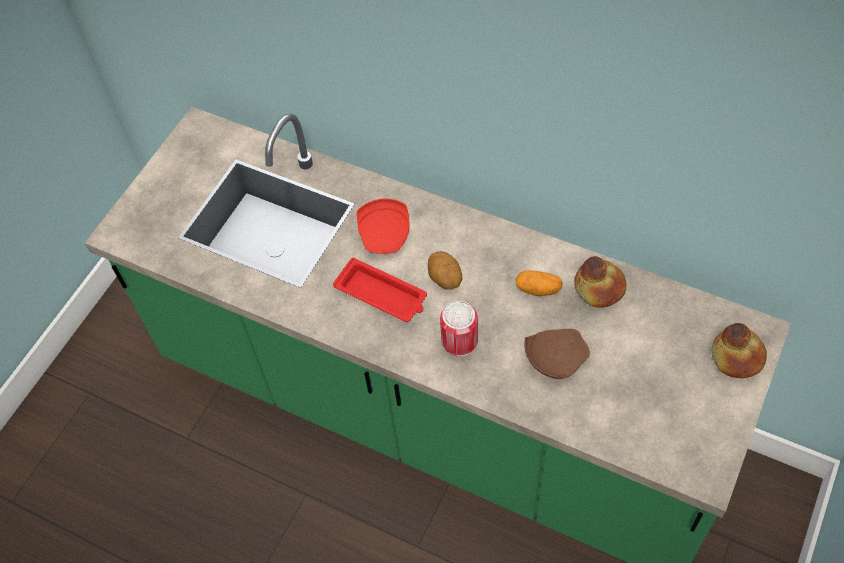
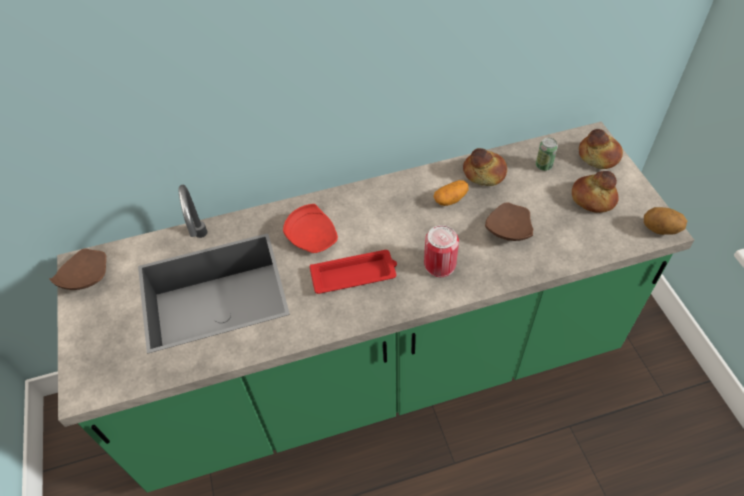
camera: 45 degrees left, 5 degrees down
(192, 141) = (84, 278): none -> brown plate
(444, 279) = (386, 235): potato -> potato (660, 230)
(667, 323) = (543, 166): none -> can
(674, 392) = (592, 198): none -> bread

